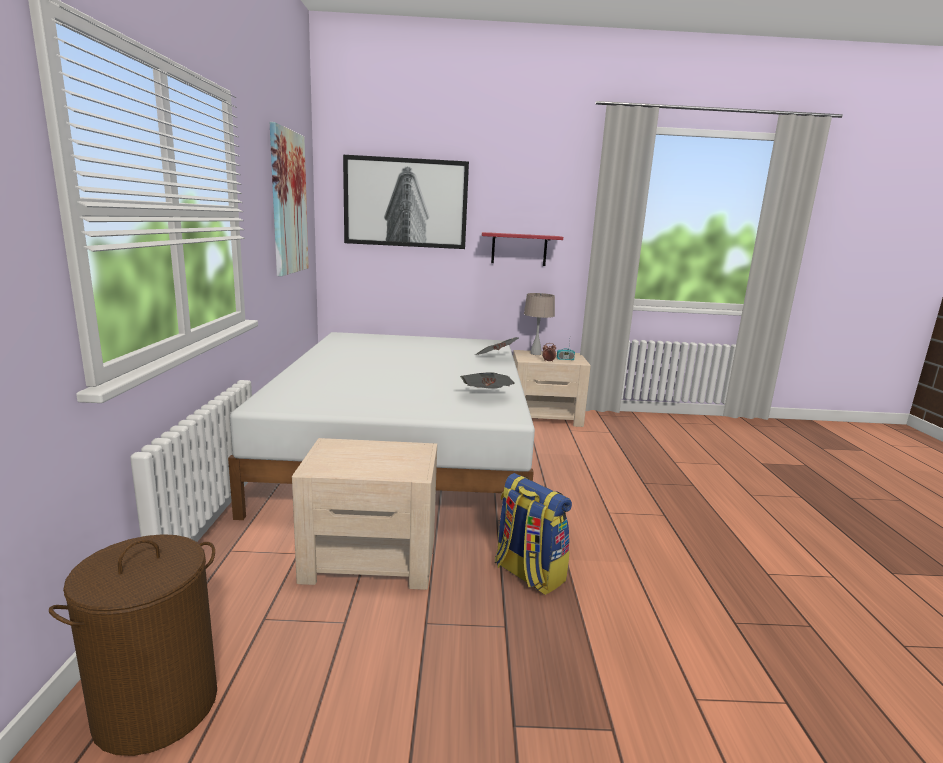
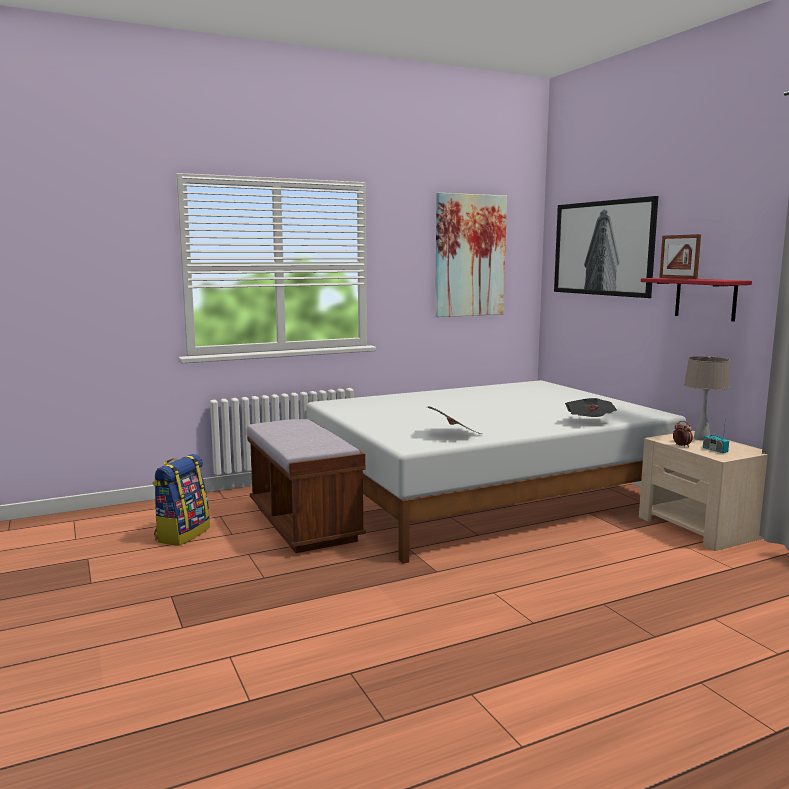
camera: 65 degrees right, 5 degrees down
(156, 708) = (145, 516): brown laundry basket -> none
(371, 558) = (304, 523): beige nightstand -> brown bench
(507, 233) = (677, 278): none -> picture frame
(527, 574) = (337, 573): backpack -> backpack (182, 534)

